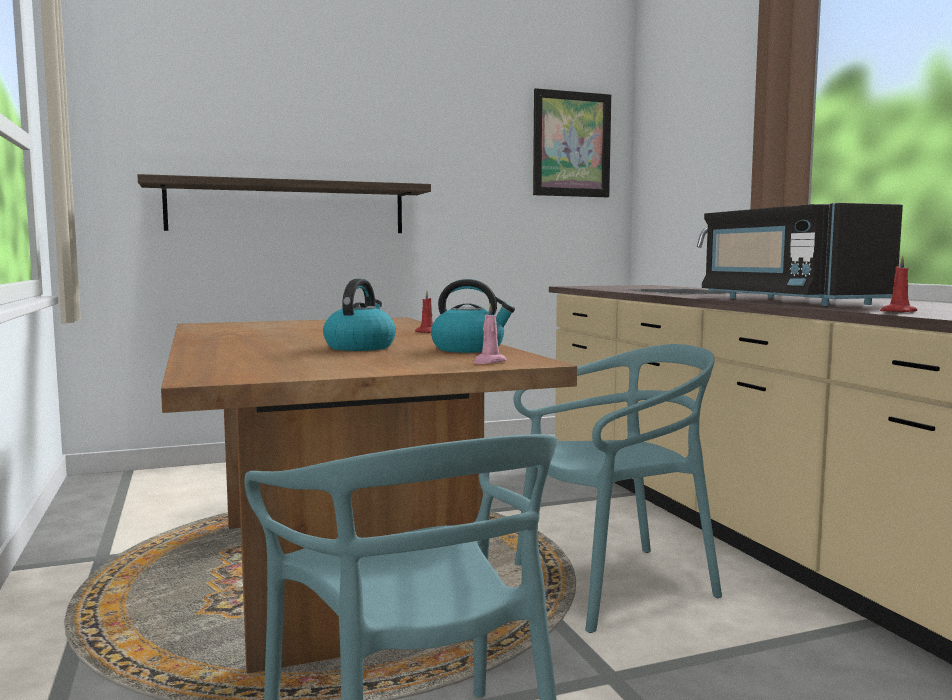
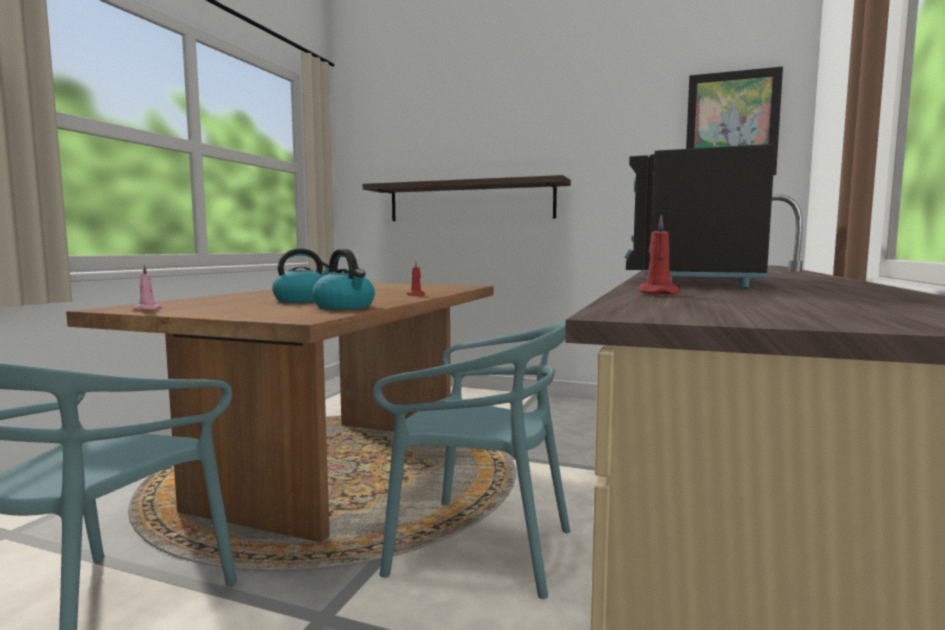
camera: 40 degrees right, 0 degrees up
(489, 362) = (281, 316): pink candle -> pink candle (146, 309)

